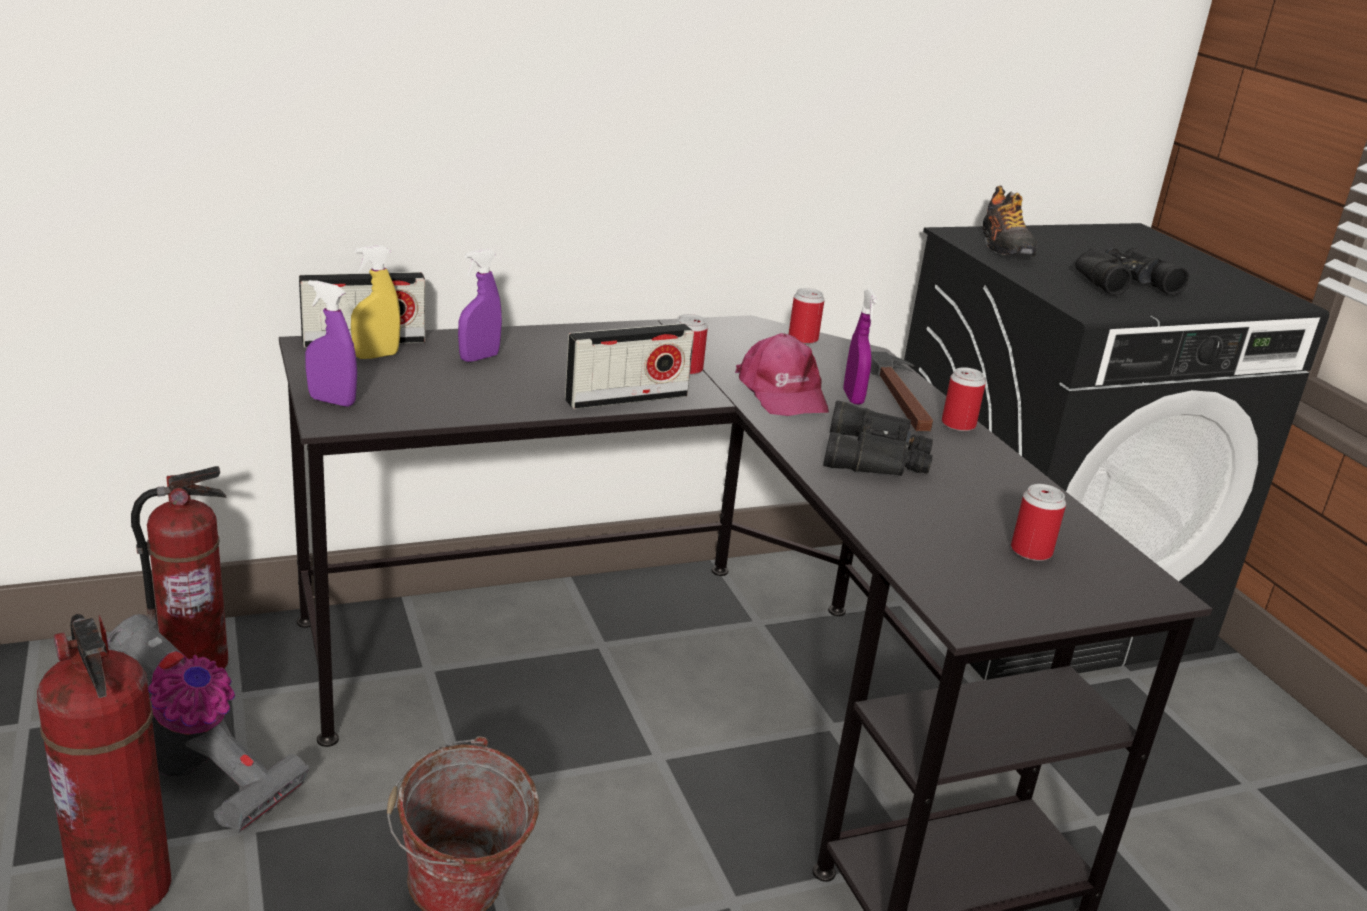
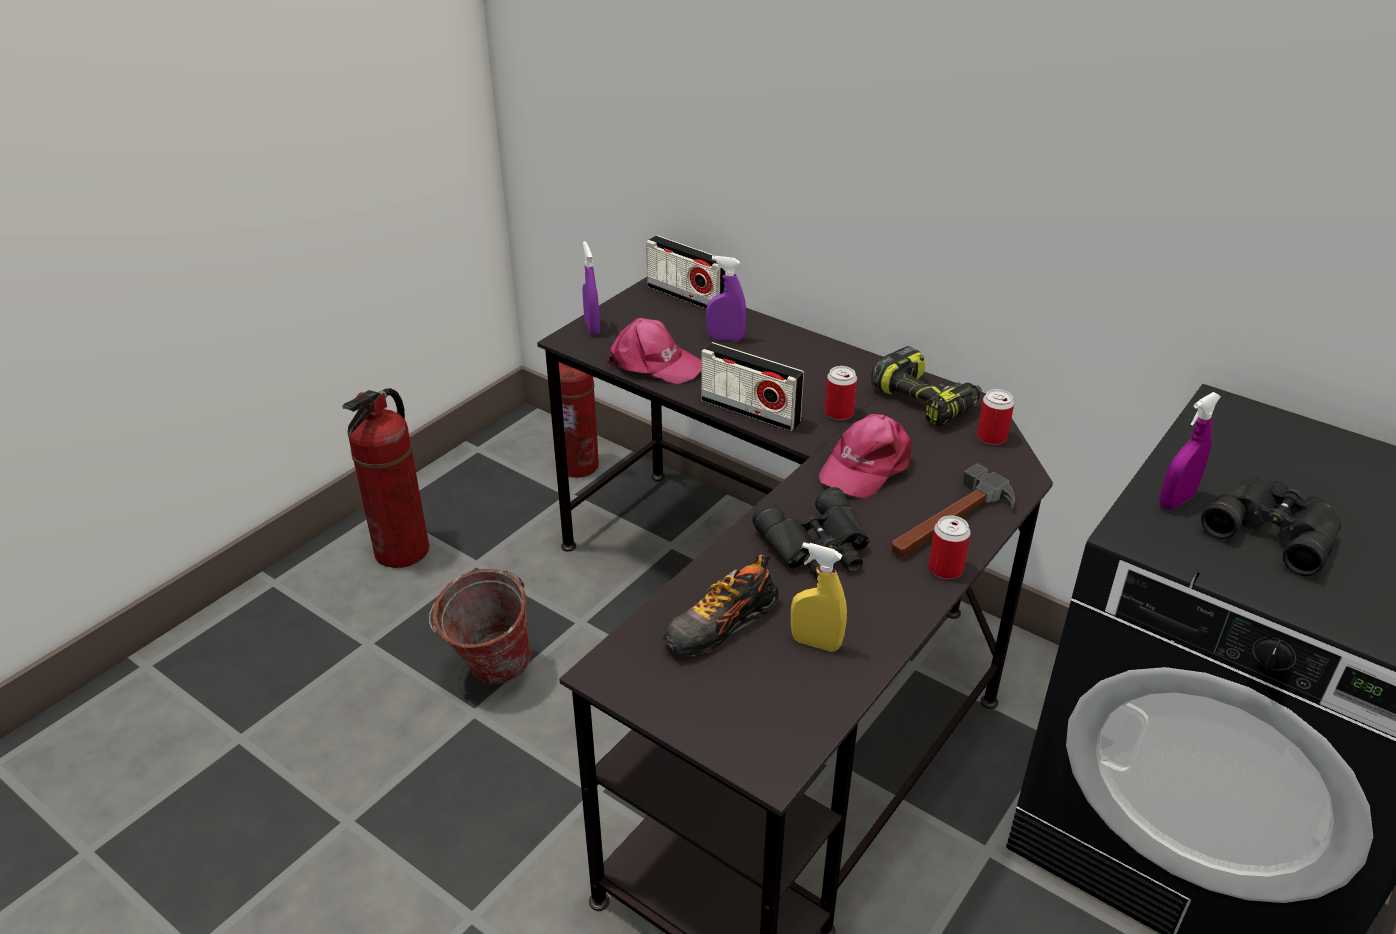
camera: 60 degrees right, 10 degrees up
(193, 770) = (499, 518): vacuum cleaner -> none
(376, 356) = (672, 309): yellow spray bottle -> yellow spray bottle (816, 643)
(465, 402) = (654, 363): none -> pink cap
(718, 336) = (926, 401): none -> power drill
(853, 397) = (912, 500): purple spray bottle -> purple spray bottle (1176, 501)
(1004, 247) = (1236, 438): shoe -> shoe (720, 626)
(1031, 551) = (753, 675): can -> none

